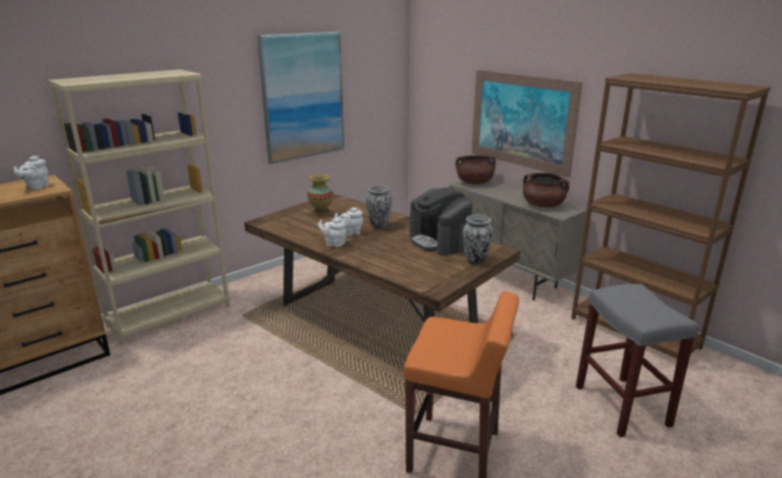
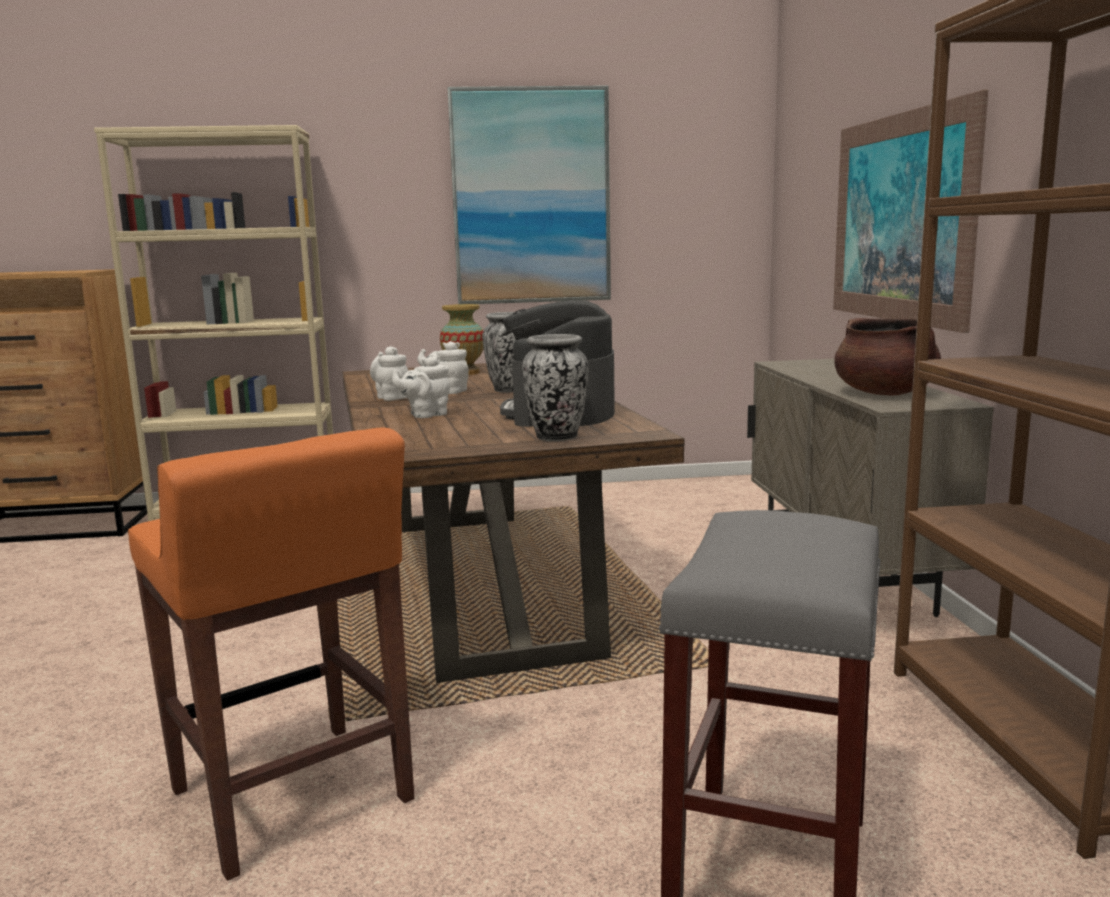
camera: 35 degrees right, 10 degrees down
(36, 187) = (66, 271): white teapot -> white teapot (426, 415)
(474, 183) = (809, 363): brown cooking pot -> none

